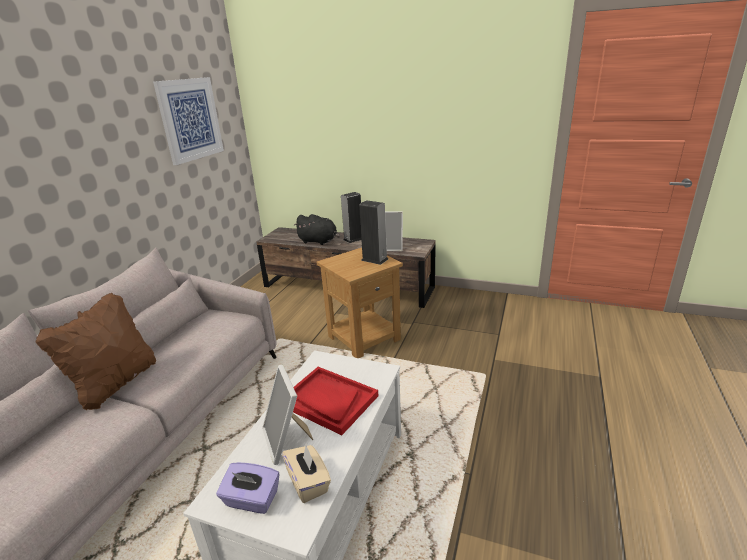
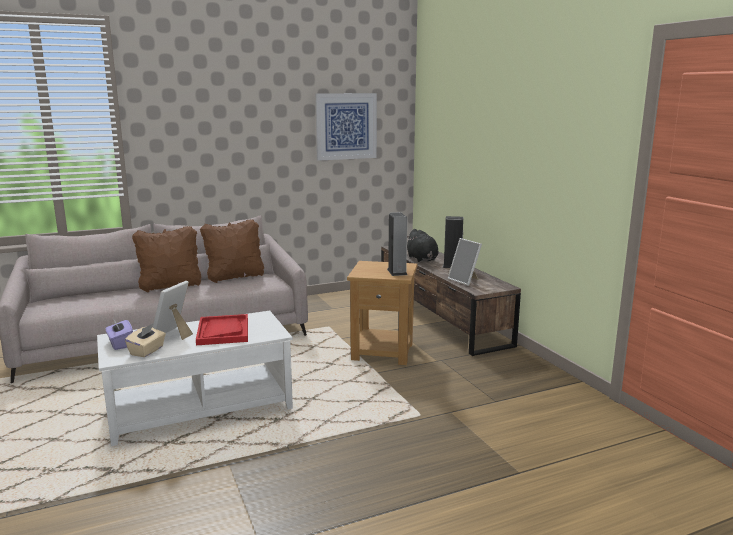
camera: 45 degrees right, 10 degrees down
(177, 333) = (235, 277): none -> brown pillow

